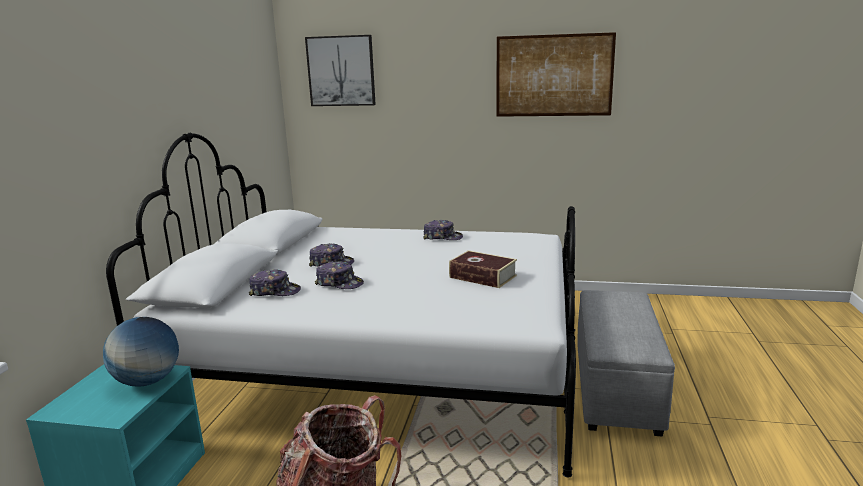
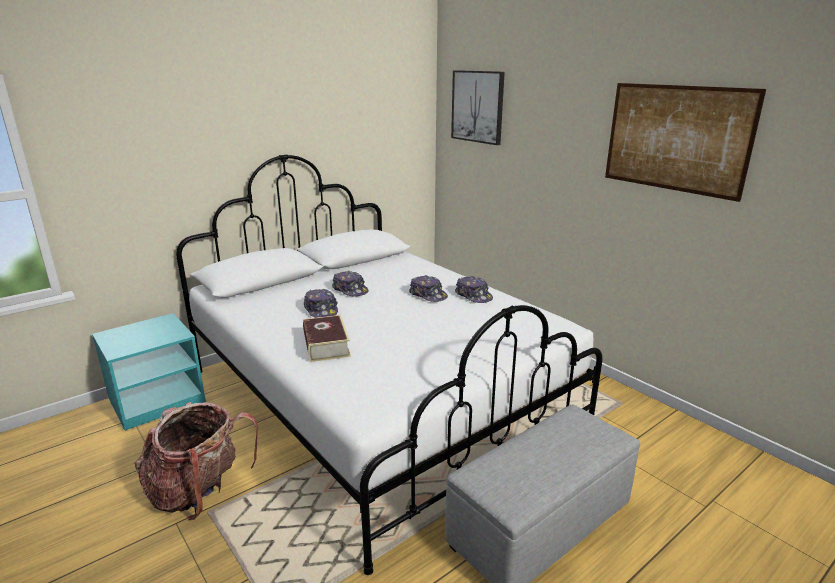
camera: 40 degrees right, 5 degrees up
(147, 381) = (163, 336): globe -> none
(275, 291) = (276, 300): cap -> cap (428, 295)
(482, 276) = (425, 348): book -> book (326, 345)

